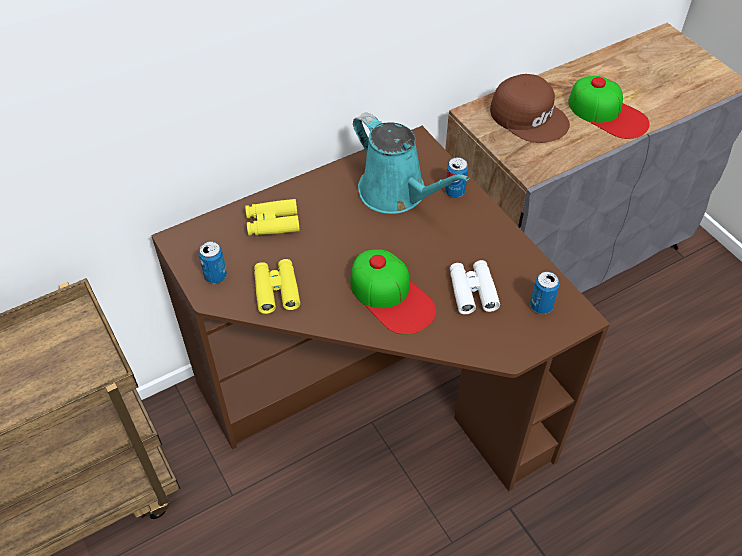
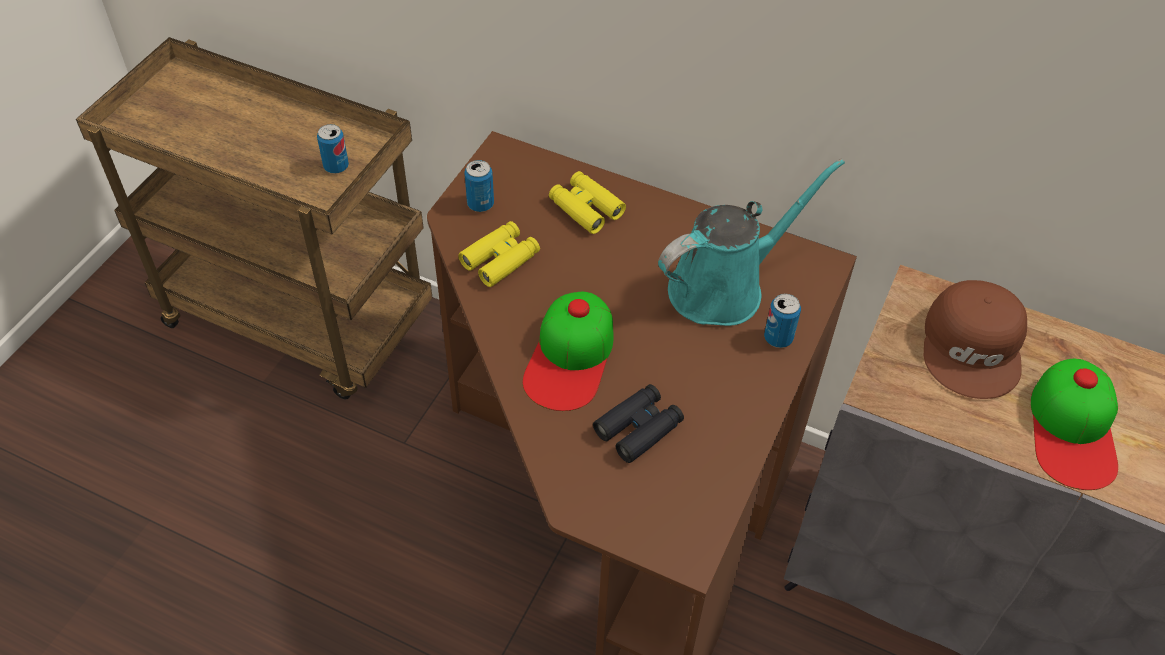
camera: 55 degrees right, 0 degrees up
(397, 193) = (724, 287): turquoise watering can -> turquoise watering can turned 135 degrees counterclockwise
(472, 291) = (638, 428): white binoculars -> black binoculars
(541, 306) = (672, 507): can -> can (336, 166)

